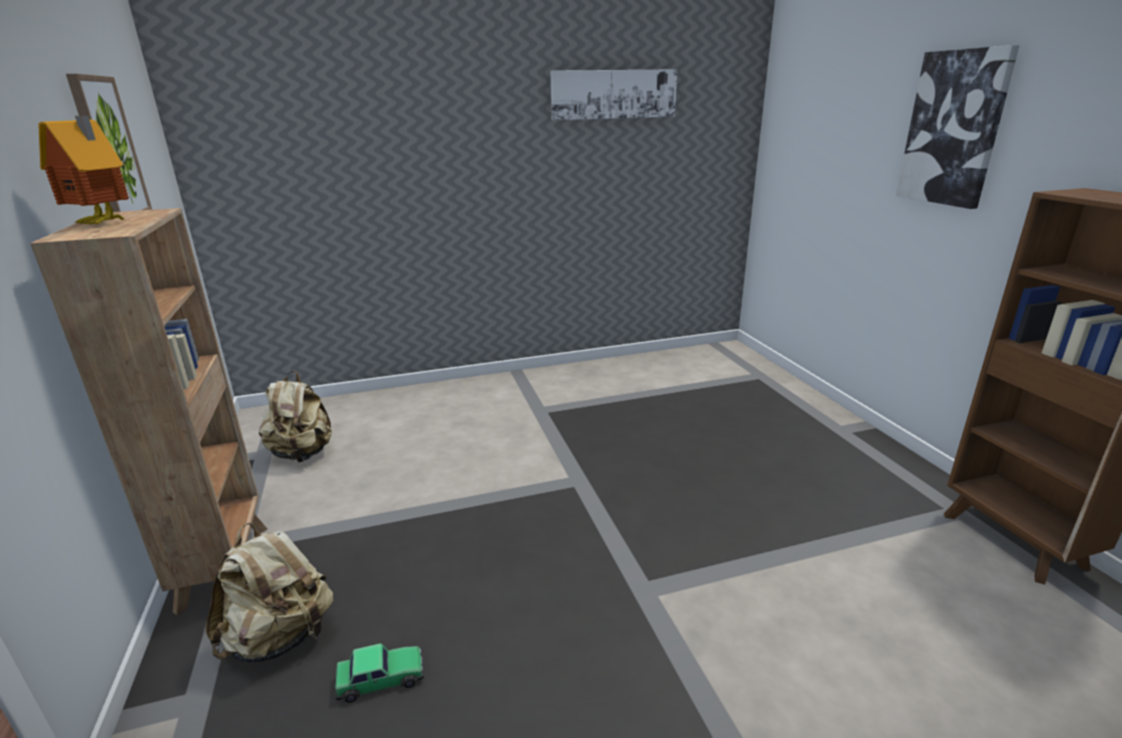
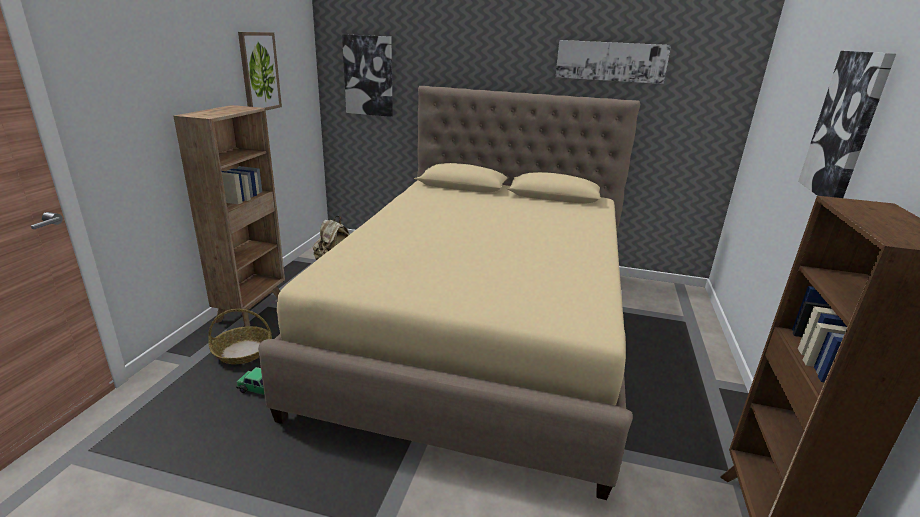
camera: 30 degrees right, 0 degrees up
(104, 224) = (216, 111): toy house -> none
(271, 145) = (369, 76): none -> picture
(281, 638) = (243, 351): beige backpack -> basket
(585, 462) = (482, 329): none -> beige bed

